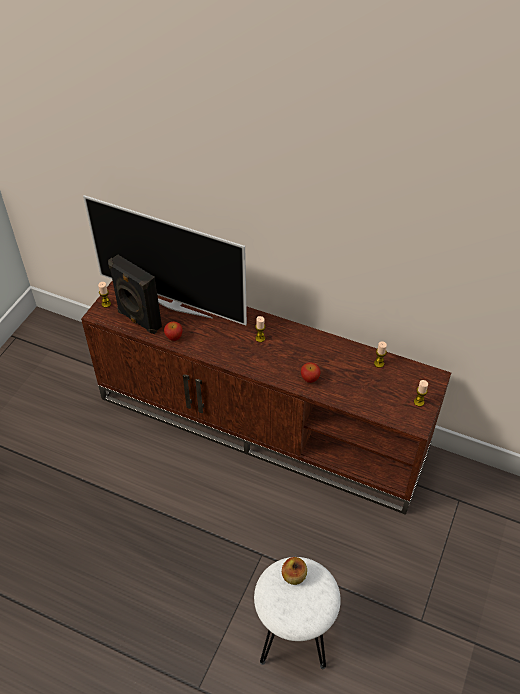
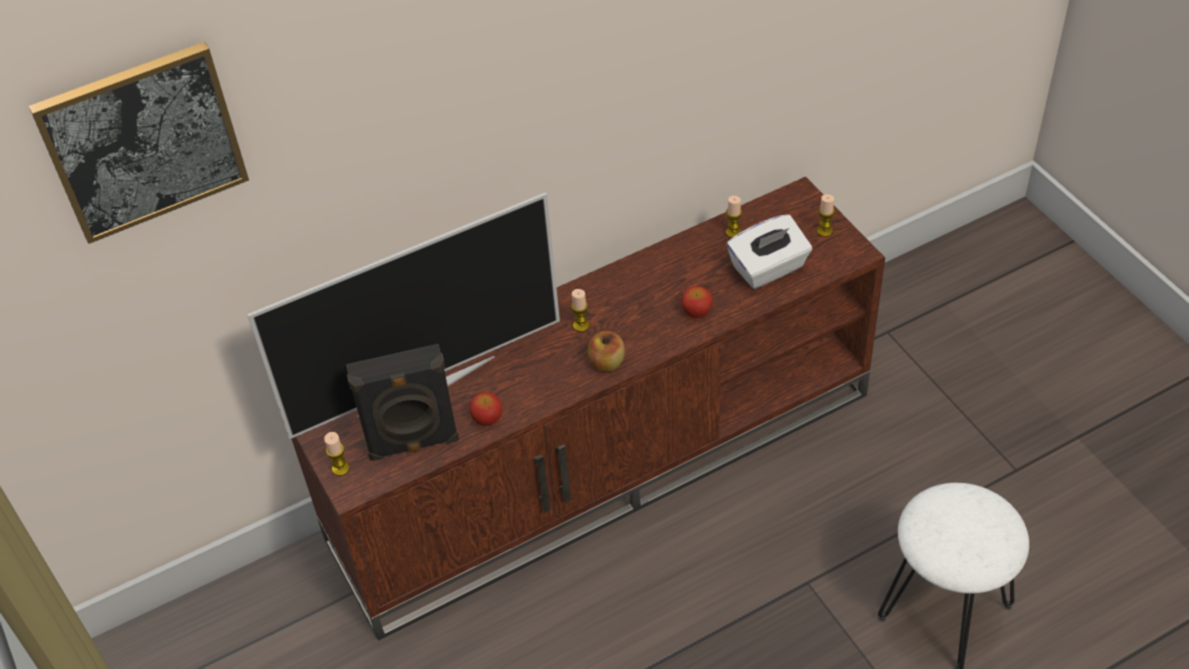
camera: 50 degrees left, 0 degrees up
(76, 81) = (143, 141): none -> picture
(293, 576) = (938, 518): apple -> apple (607, 362)
(368, 392) = (768, 268): none -> white tissue box

